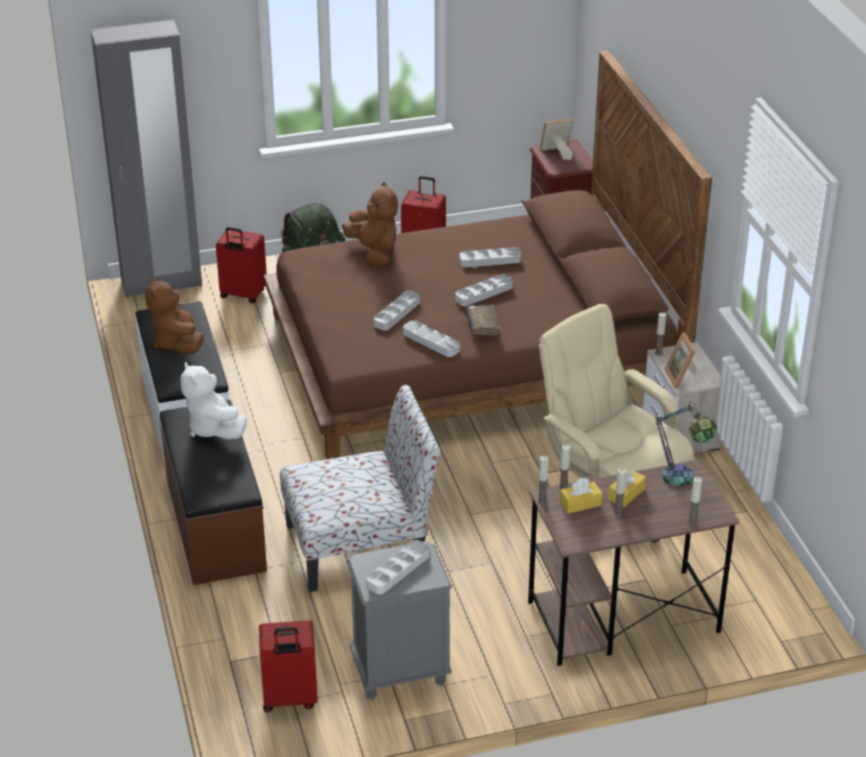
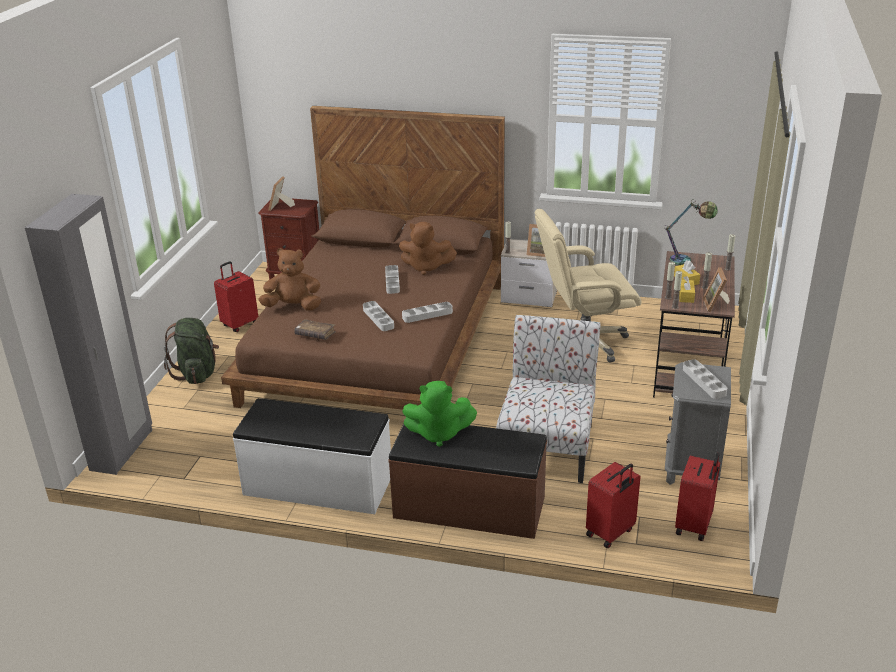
camera: 60 degrees left, 5 degrees down
(177, 343) = (304, 423): brown plush toy -> brown plush toy (426, 267)
(213, 428) = (438, 433): white plush toy -> green plush toy
(242, 295) = (190, 414): red suitcase -> red suitcase (611, 533)
(482, 326) = (429, 292): brown book -> brown book (315, 334)
(490, 260) = (356, 269): grey tray -> none
(576, 534) = (716, 305): none -> picture frame

